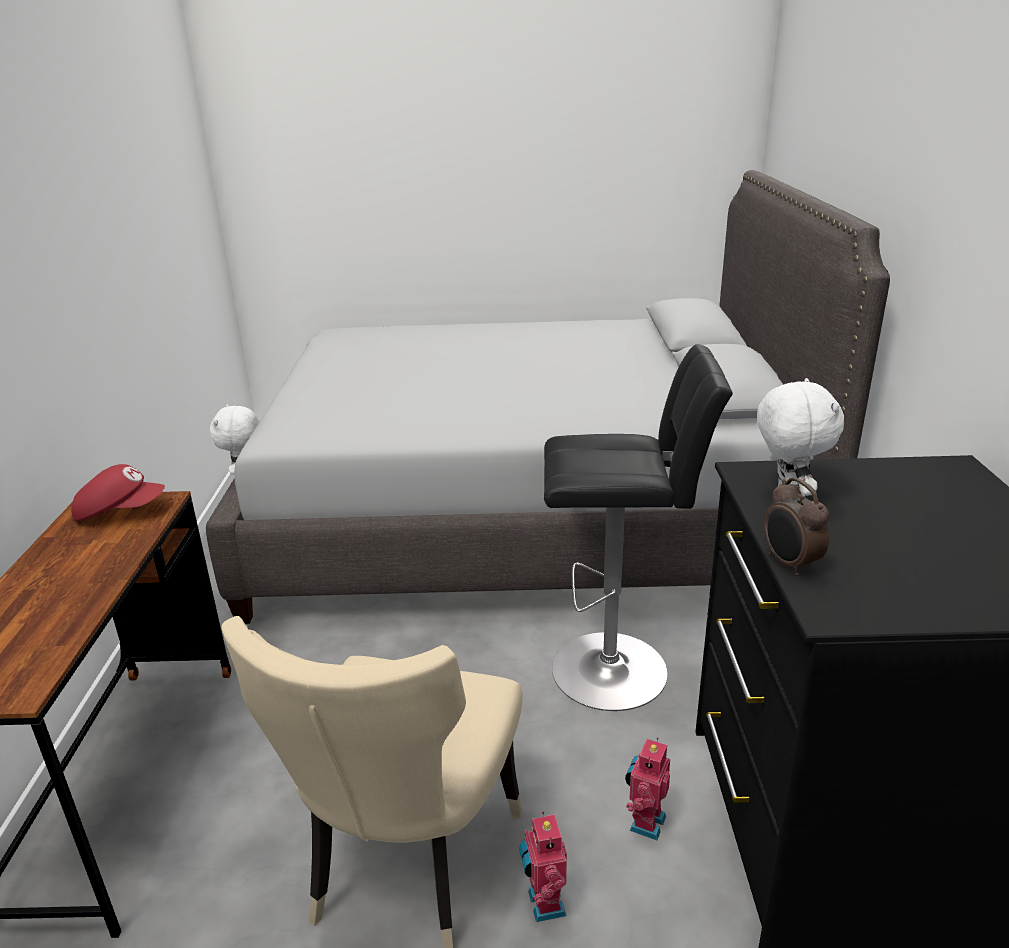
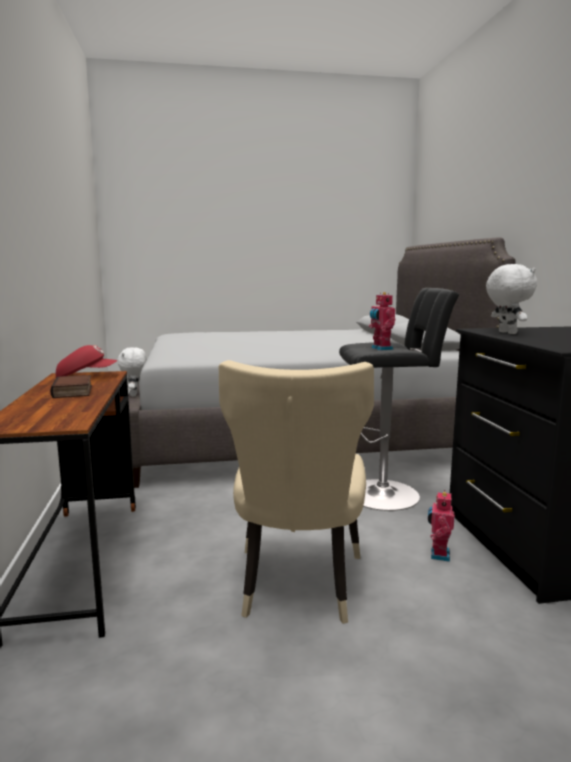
camera: 10 degrees left, 15 degrees down
(78, 570) = (74, 392): none -> book
(543, 904) = (394, 594): toy robot -> toy robot (380, 349)
(789, 564) = (529, 342): alarm clock -> none

